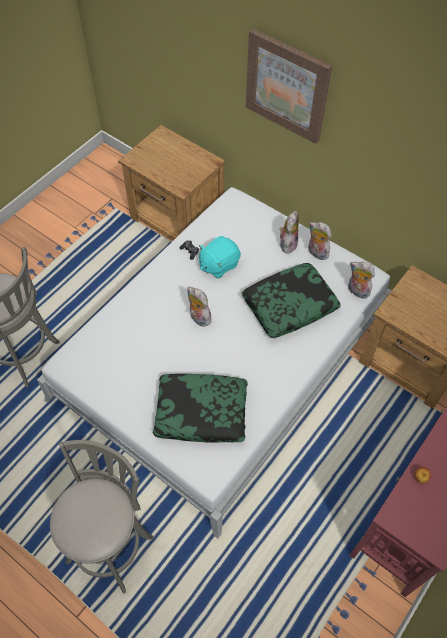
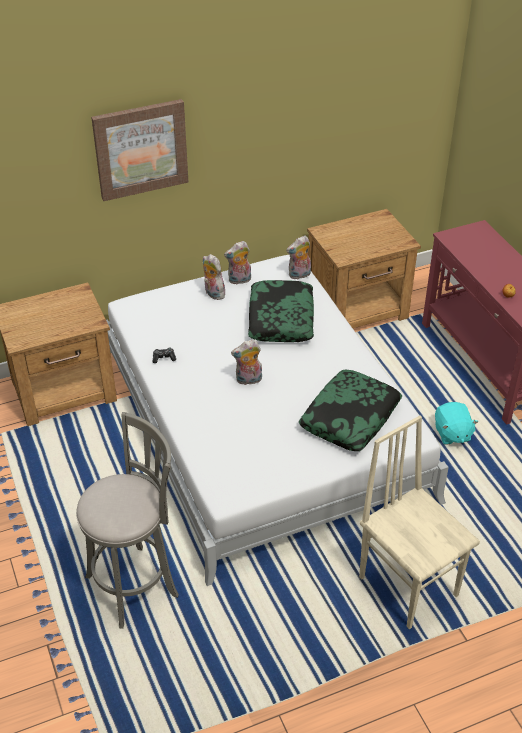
camera: 60 degrees left, 15 degrees down
(112, 545) = (409, 585): grey stool -> beige chair
(218, 265) = (197, 345): turquoise plush toy -> turquoise plush toy (452, 433)

